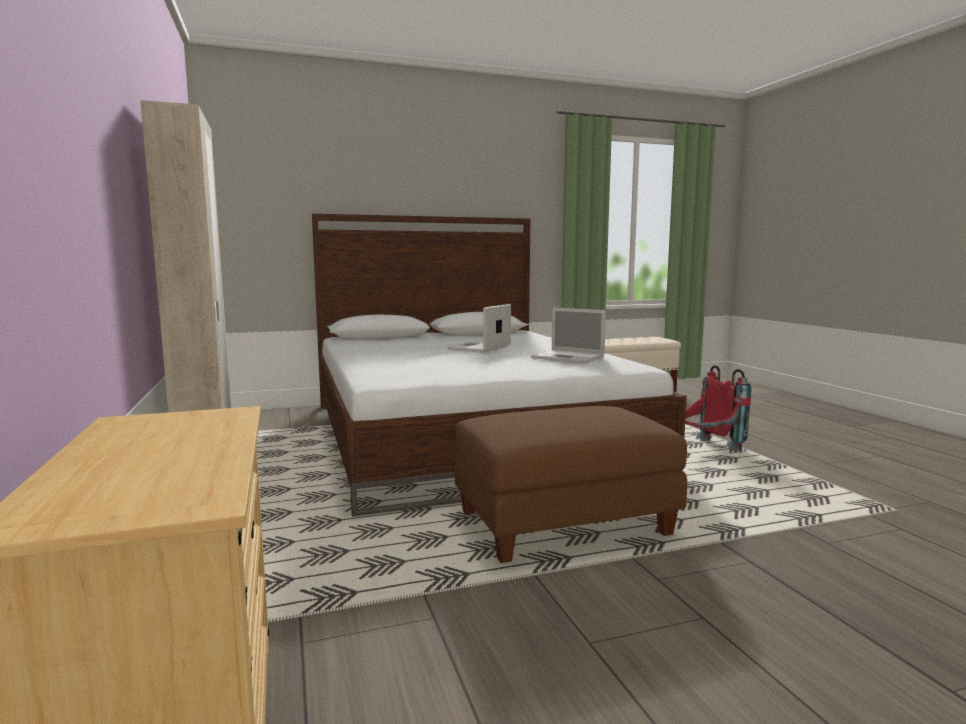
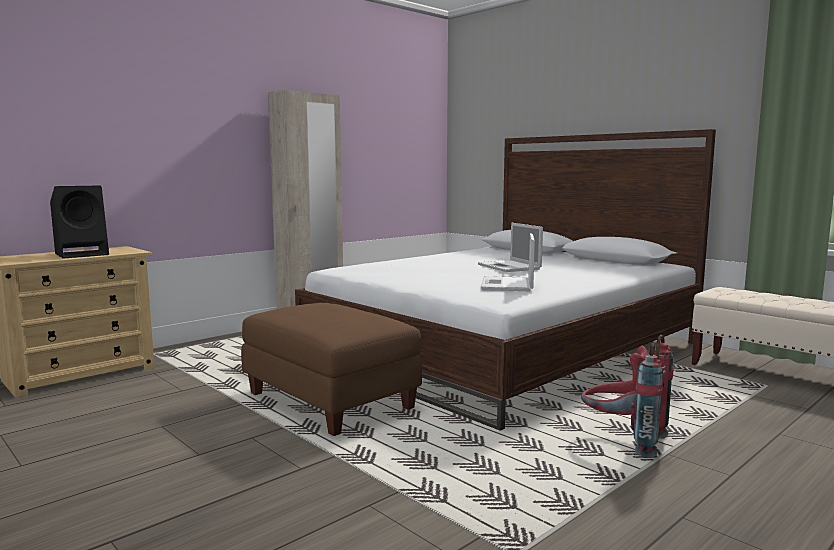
camera: 65 degrees right, 0 degrees up
(184, 443) = (83, 254): none -> black speaker
(479, 348) = (510, 267): laptop -> laptop turned 120 degrees counterclockwise

